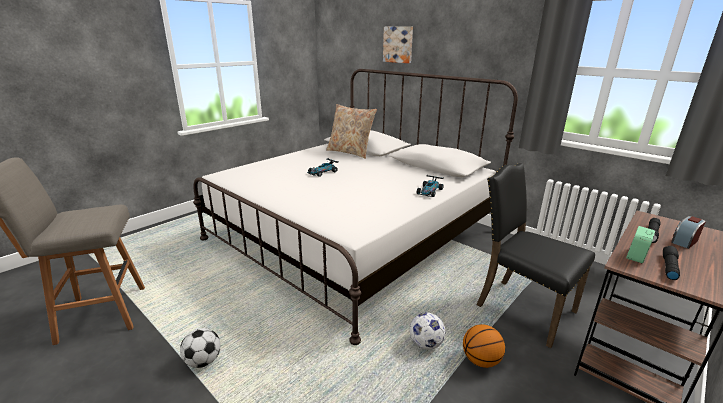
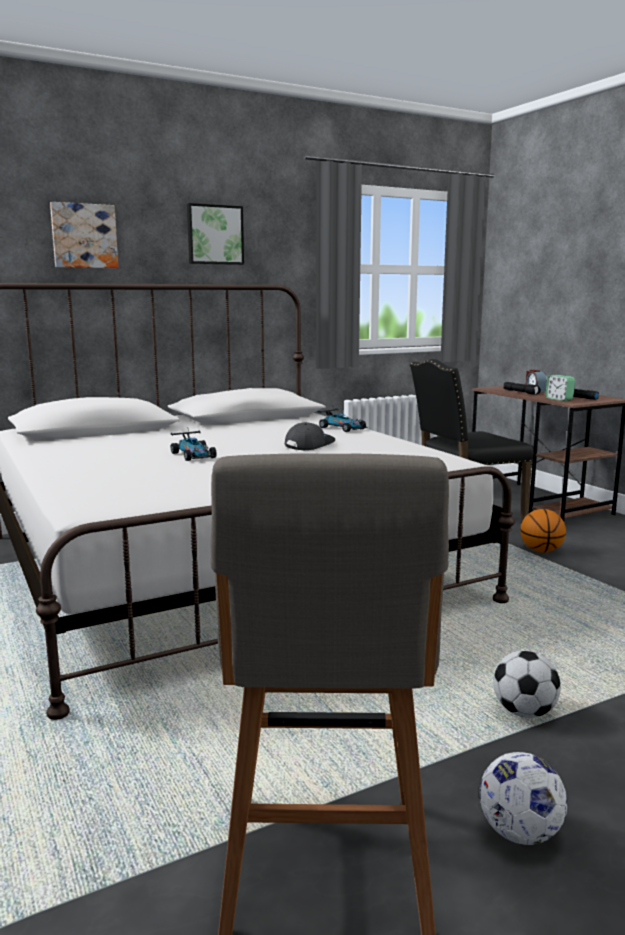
camera: 70 degrees left, 10 degrees down
(350, 152) = (107, 437): beige pillow -> none
(368, 190) = (309, 444): none -> grey cap
(426, 344) = (512, 567): football -> football (519, 833)
(467, 42) = (214, 235): none -> picture

